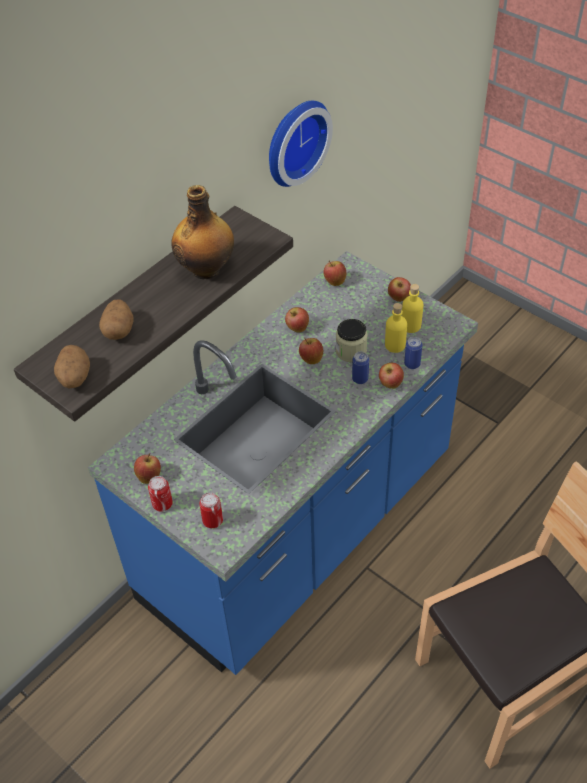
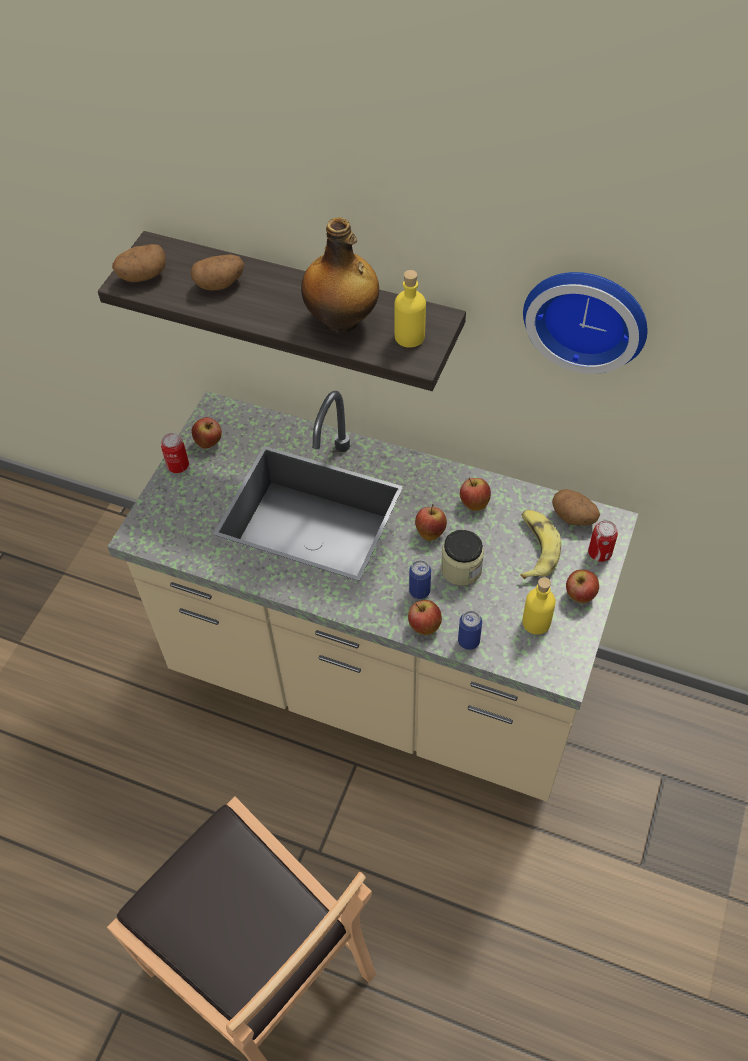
camera: 70 degrees right, 5 degrees up
(213, 520) = (169, 514): can -> can (599, 553)
(300, 530) = (379, 678): blue counter -> beige counter
(334, 281) = (574, 517): apple -> potato
(351, 308) = (535, 548): none -> banana
(395, 345) = (493, 613): yellow bottle -> yellow bottle (409, 337)

